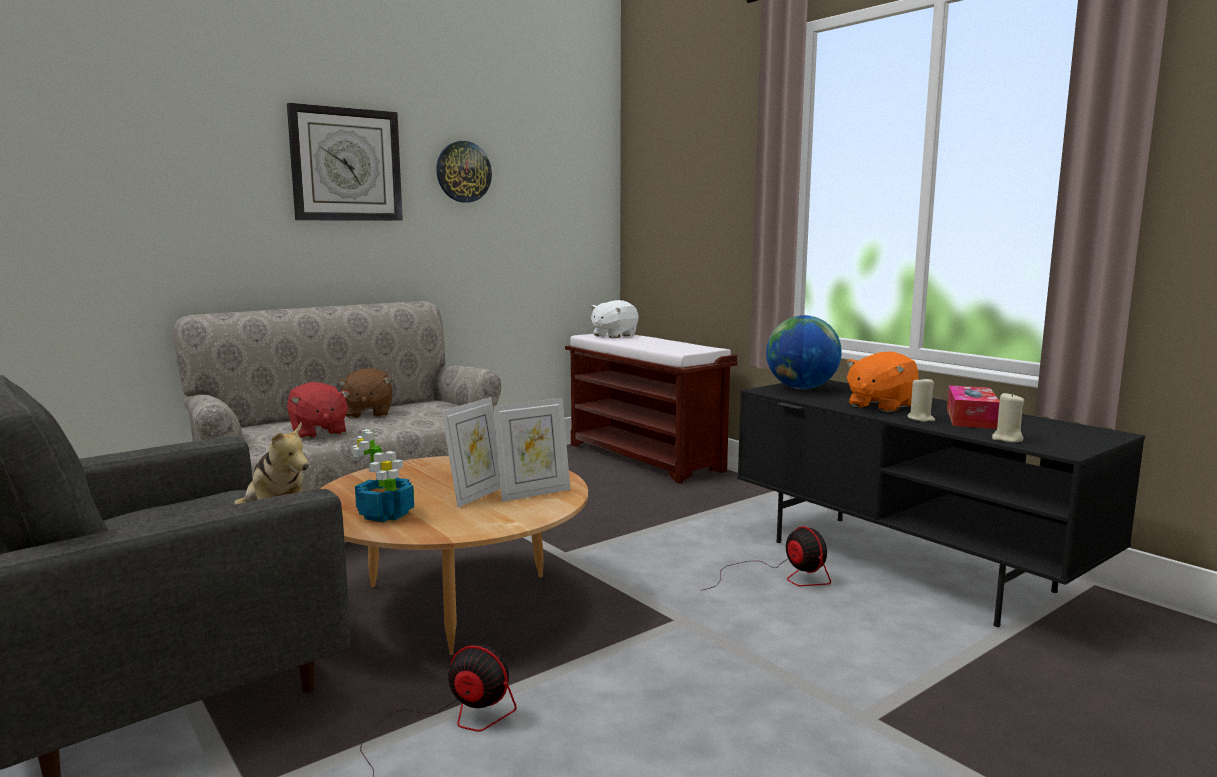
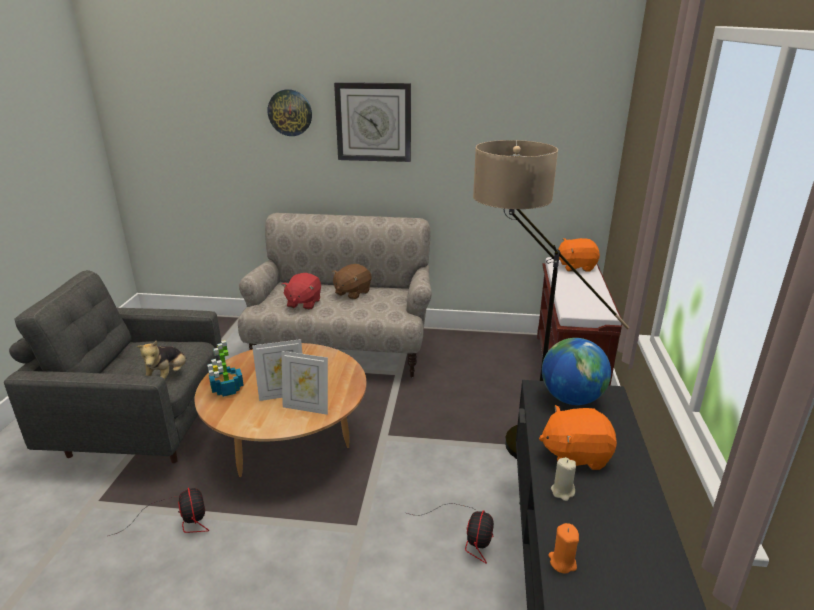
camera: 45 degrees right, 15 degrees up
(463, 172) = (464, 125): wall clock -> wall clock (290, 112)
(613, 335) = (575, 267): white plush toy -> orange plush toy
(686, 510) = (511, 438): none -> floor lamp
(971, 418) = (606, 516): tissue box -> none
(1007, 439) = (562, 562): beige candle -> orange candle

